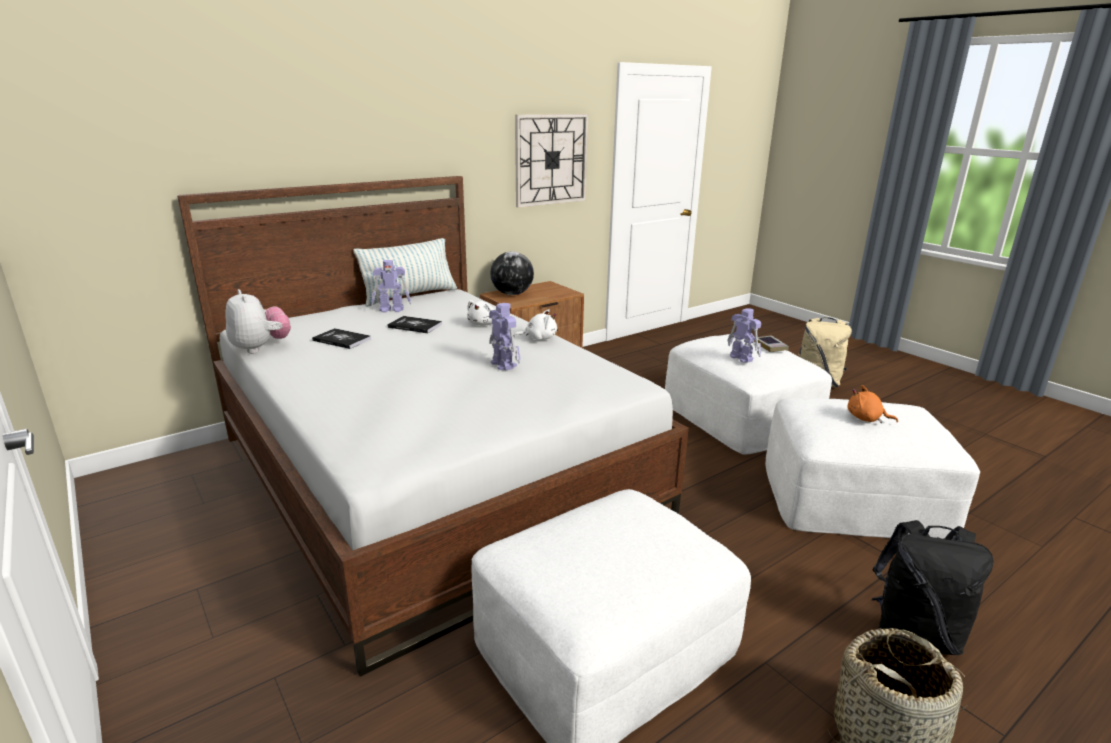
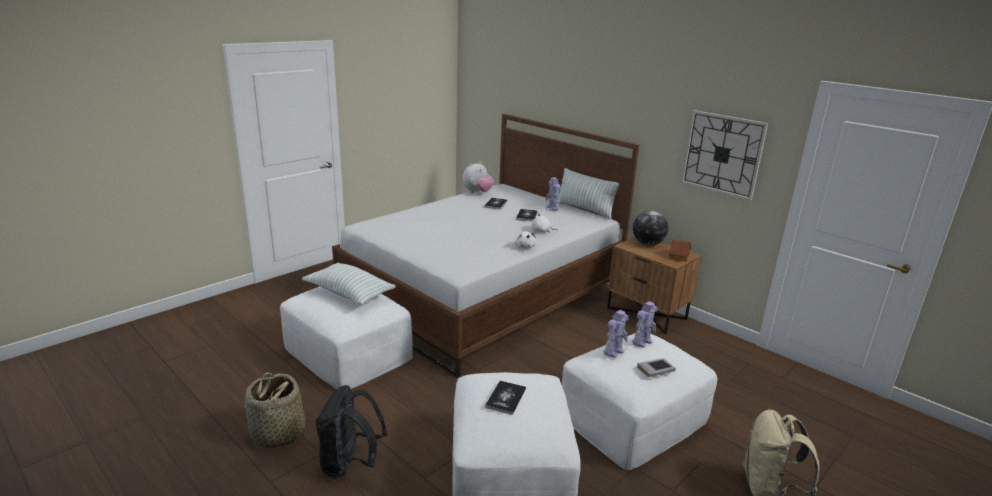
camera: 80 degrees right, 0 degrees up
(503, 364) = (477, 240): toy robot -> toy robot (642, 342)
(553, 288) = (678, 256): none -> toy house
(594, 537) = (349, 294): none -> pillow
(866, 419) = (506, 398): orange plush toy -> book

